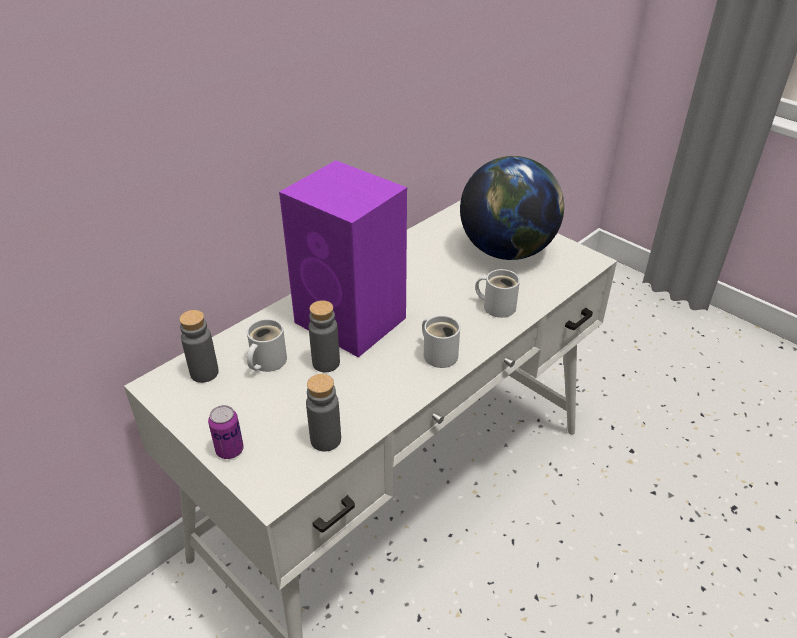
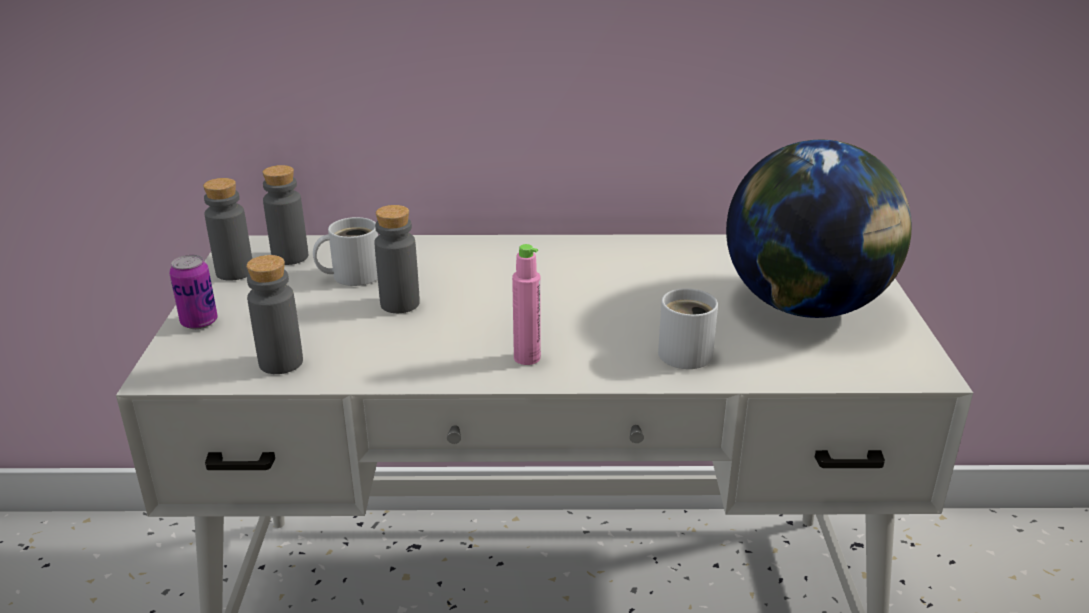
camera: 45 degrees right, 10 degrees down
(187, 404) = (235, 272): none -> grey bottle
(352, 321) = (490, 284): purple speaker -> none
(439, 353) = (527, 358): white mug -> pink bottle

